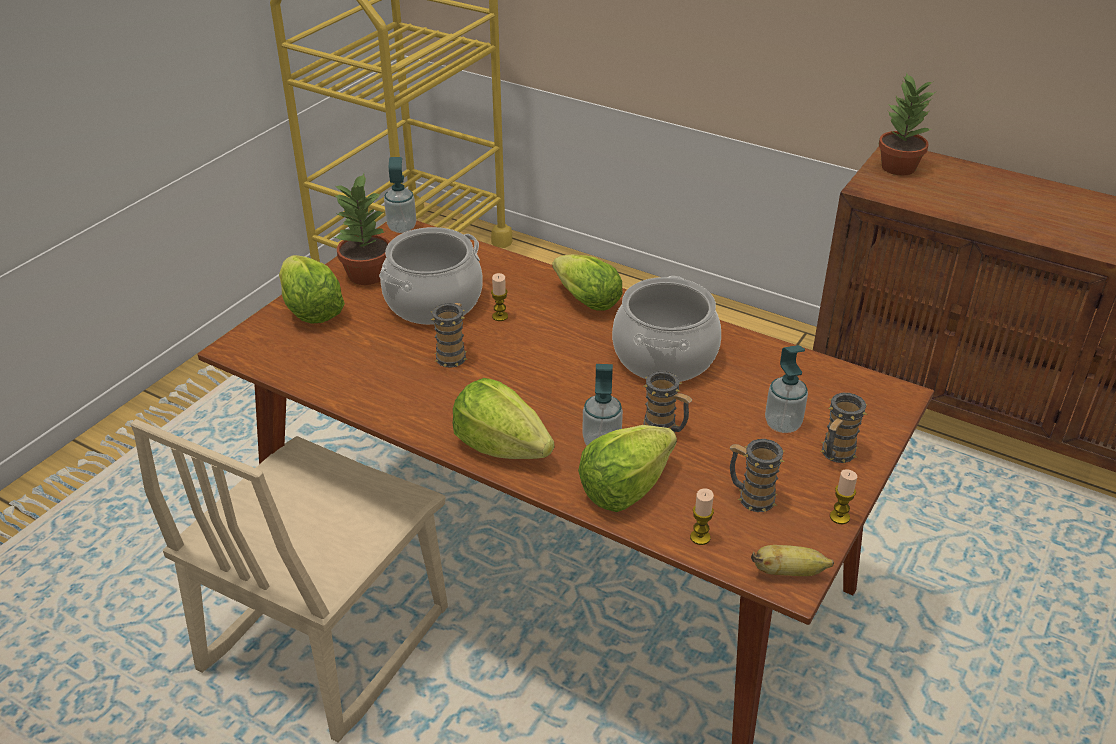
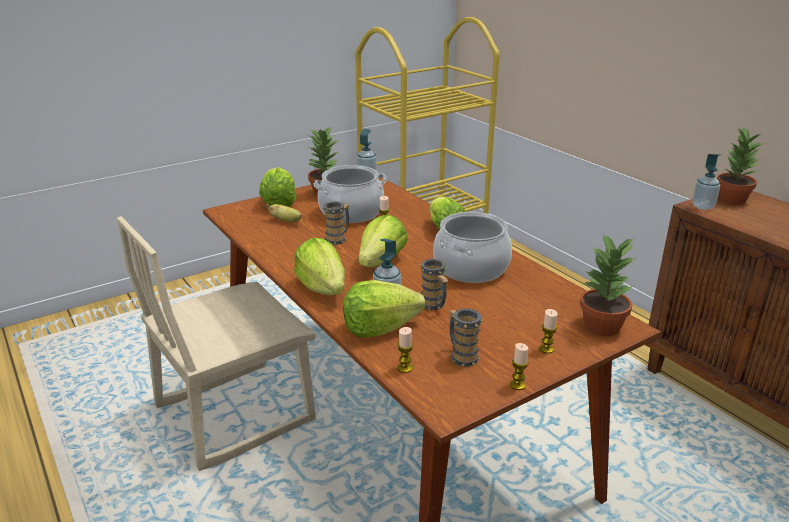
camera: 25 degrees right, 10 degrees down
(543, 379) = (381, 262): none -> lettuce
(783, 424) = (522, 322): soap dispenser -> soap dispenser (702, 206)
(789, 573) = (449, 406): banana -> banana (286, 221)
(835, 455) = (546, 349): mug -> candle
(872, 403) = (602, 327): none -> potted plant

